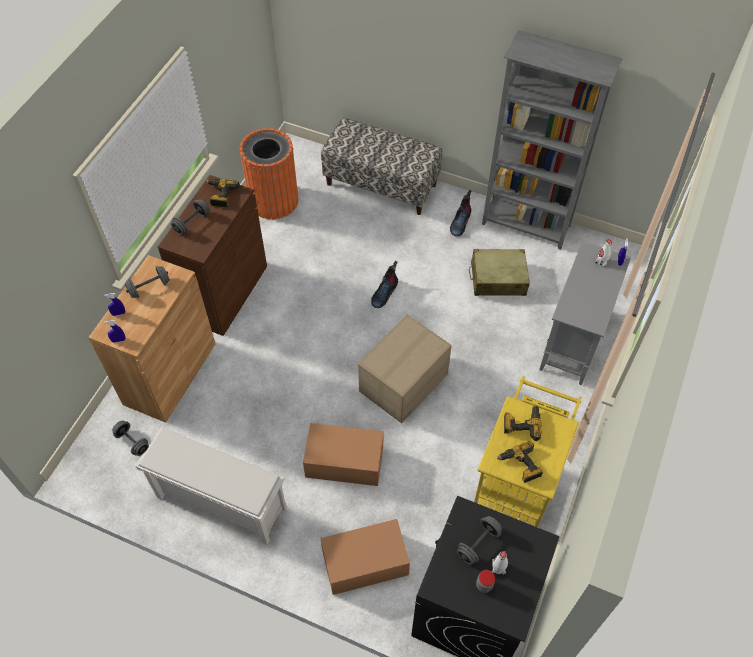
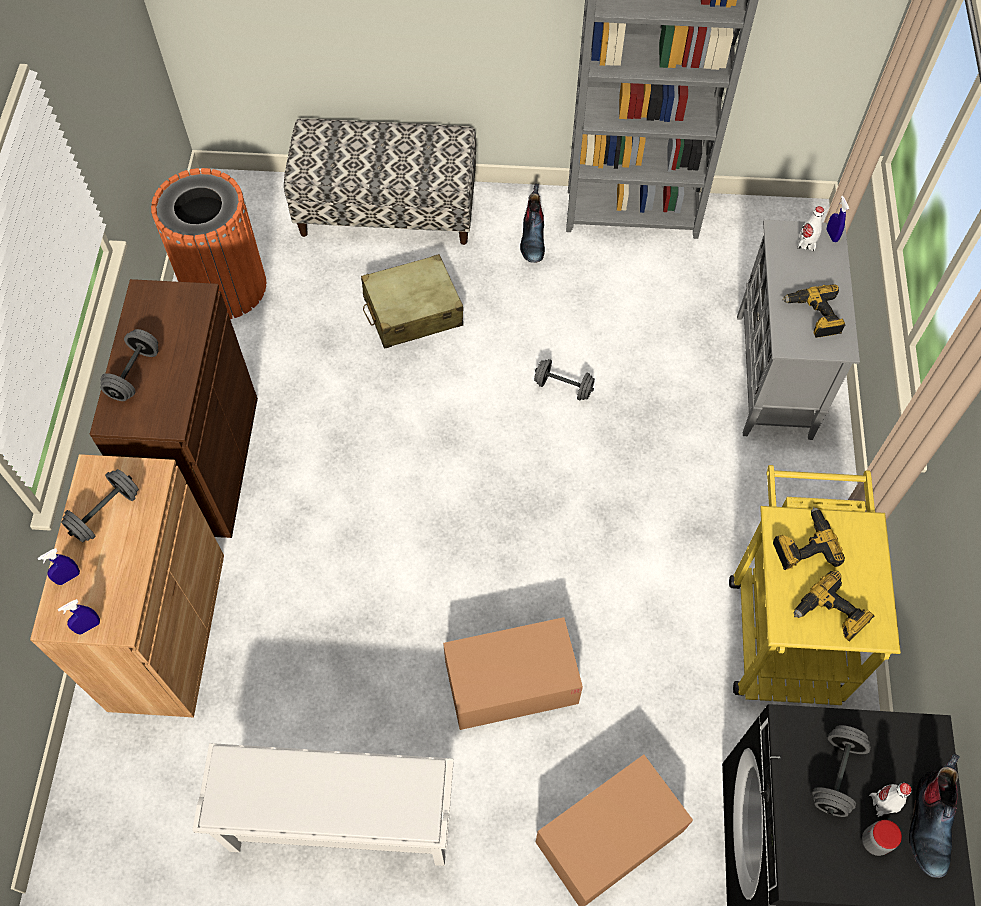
camera: 20 degrees left, 5 degrees up
(132, 442) = (150, 770): grey dumbbell -> grey dumbbell (563, 387)
(220, 195) = (164, 310): power drill -> power drill (814, 316)
(384, 292) = (462, 385): boot -> boot (929, 822)
(404, 383) = (551, 523): cardboard box -> none
(498, 279) = (625, 311): beige suitcase -> beige suitcase (412, 311)

